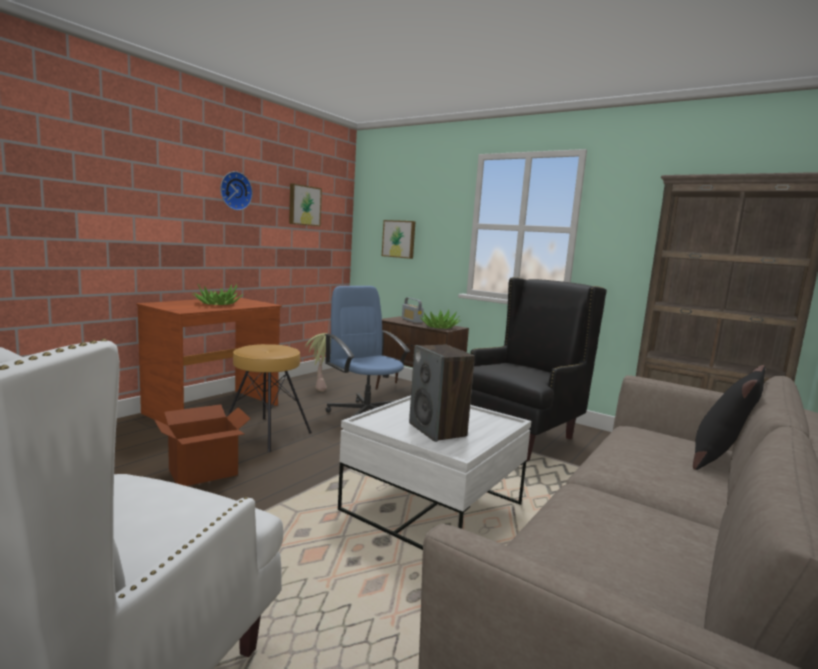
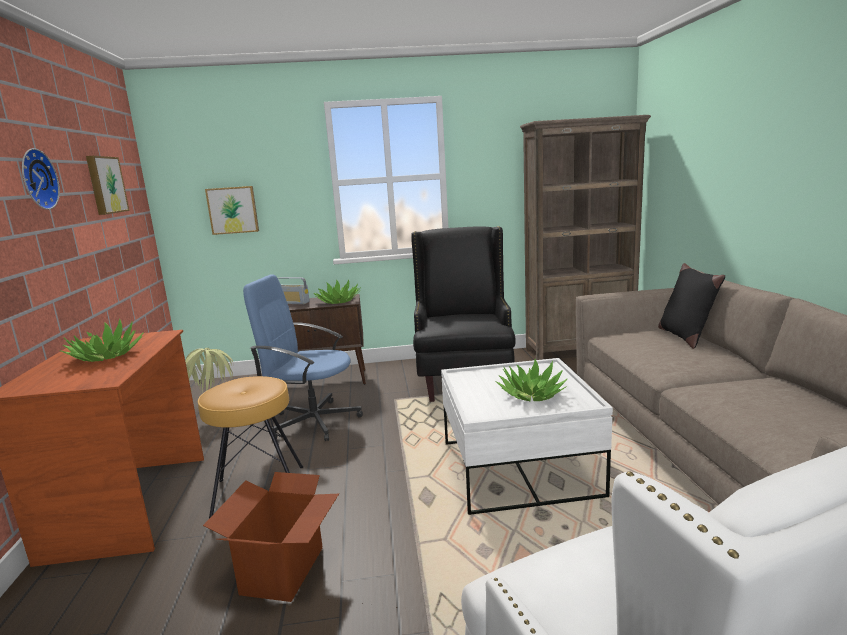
camera: 40 degrees left, 5 degrees up
(438, 430) = (532, 394): speaker -> potted plant

